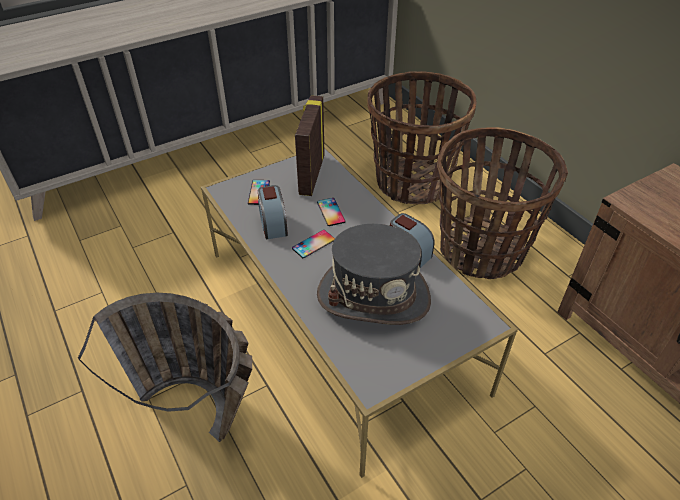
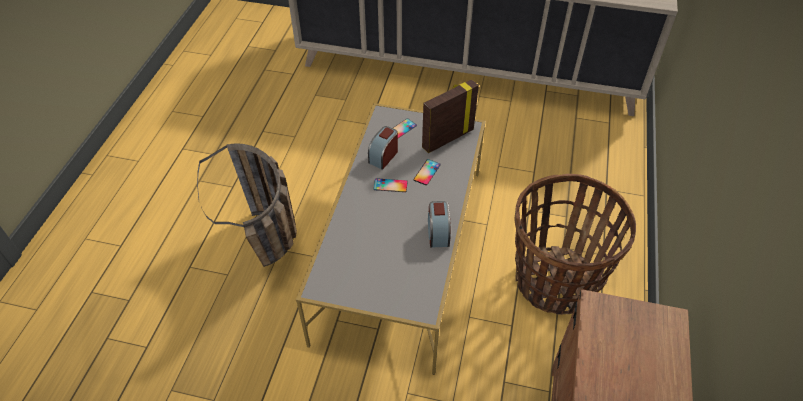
camera: 45 degrees right, 5 degrees up
(373, 296) = (383, 242): grey hat -> none
(412, 182) = (569, 195): basket -> none

